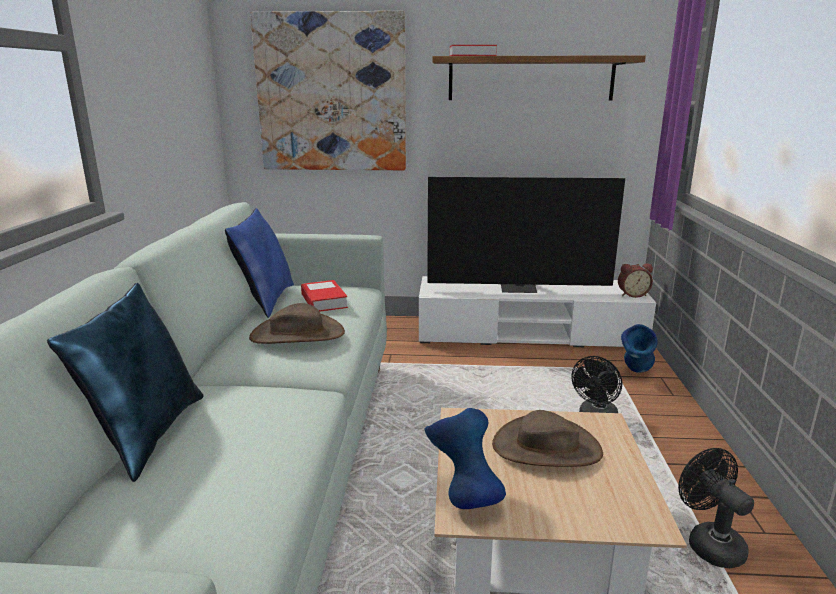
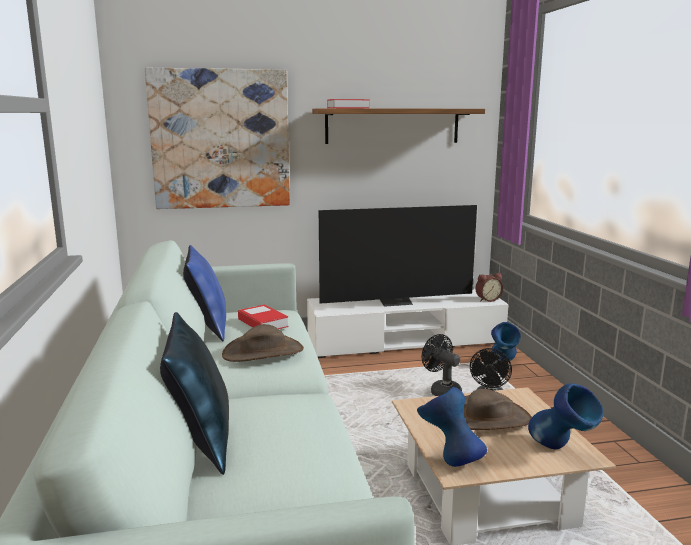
camera: 15 degrees left, 5 degrees down
(619, 509) = (561, 450): none -> blue vase
(709, 543) = (607, 475): black fan -> black fan (442, 391)

